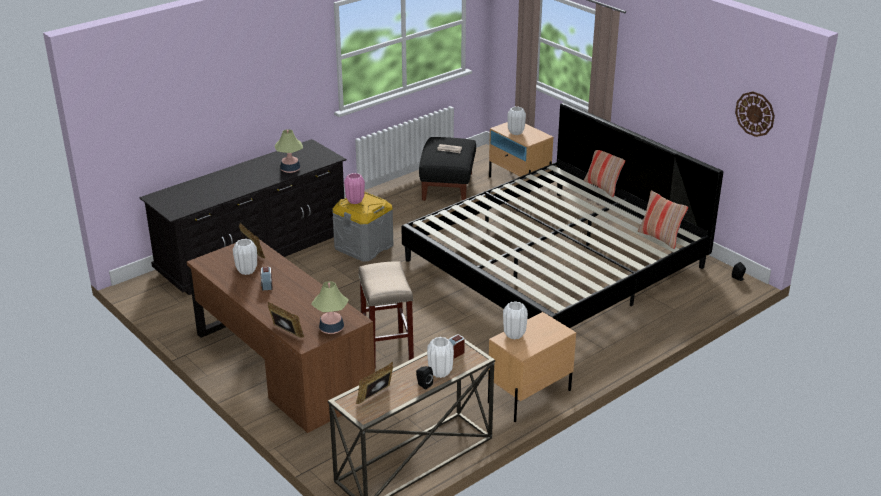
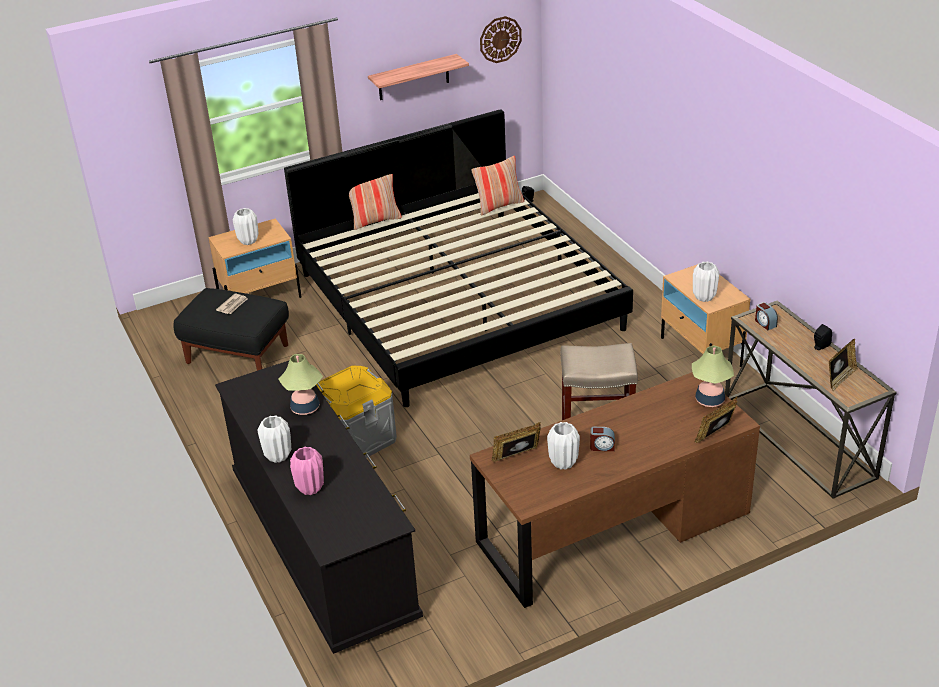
camera: 75 degrees left, 5 degrees up
(355, 201) = (345, 390): pink vase -> pink vase (310, 488)
(376, 396) = (840, 379): picture frame -> picture frame turned 105 degrees counterclockwise
(440, 373) = (799, 335): white vase -> white vase (278, 456)
(679, 100) = (413, 77): none -> shelf

